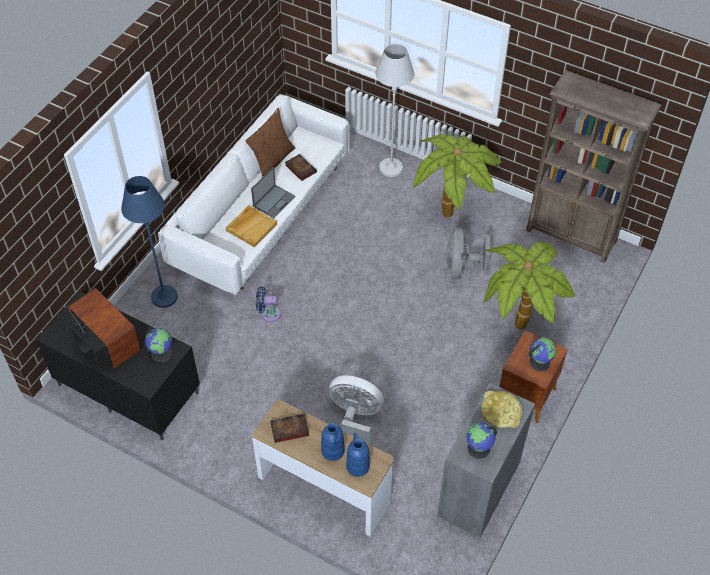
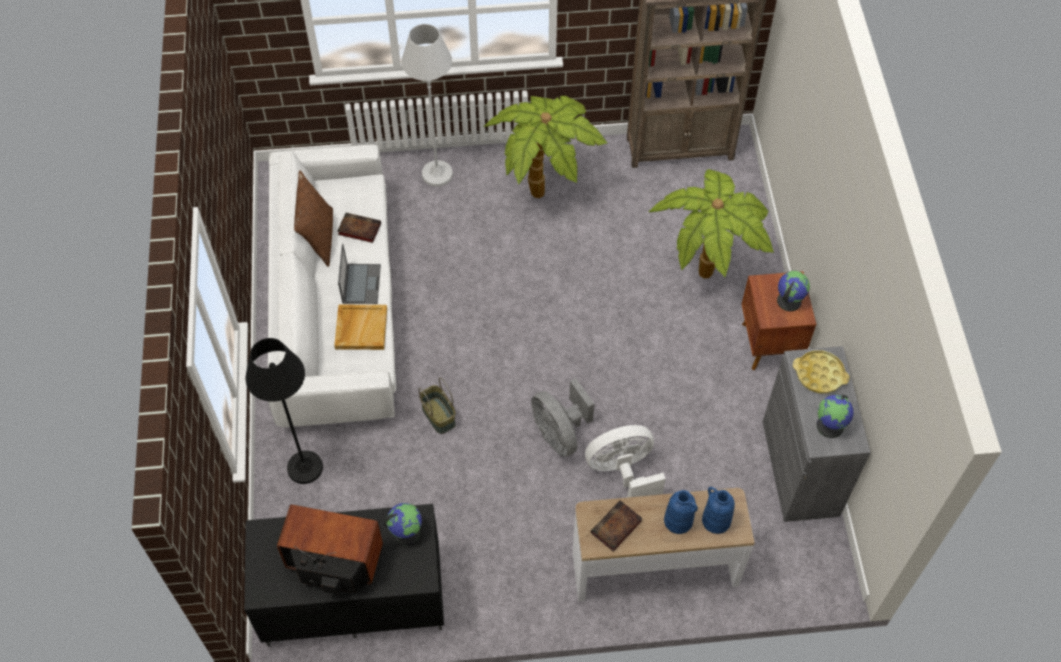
camera: 35 degrees left, 5 degrees up
(164, 297) = (305, 467): blue floor lamp -> black floor lamp
(268, 313) = (439, 415): blue fan -> basket
(461, 268) = (600, 245): grey fan -> grey fan (559, 434)

